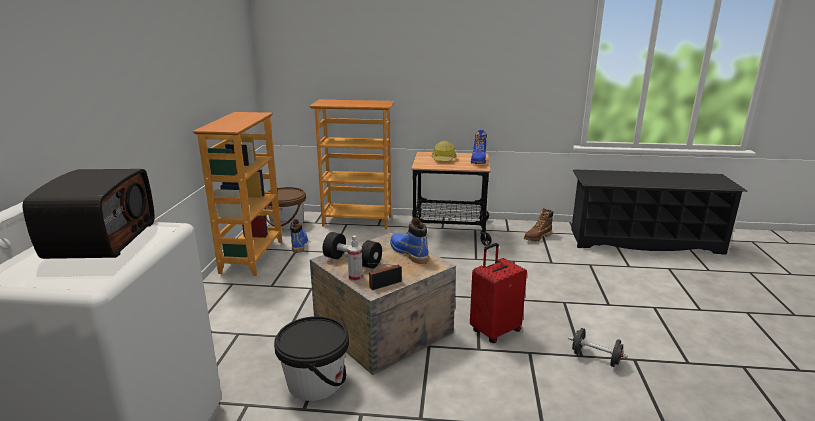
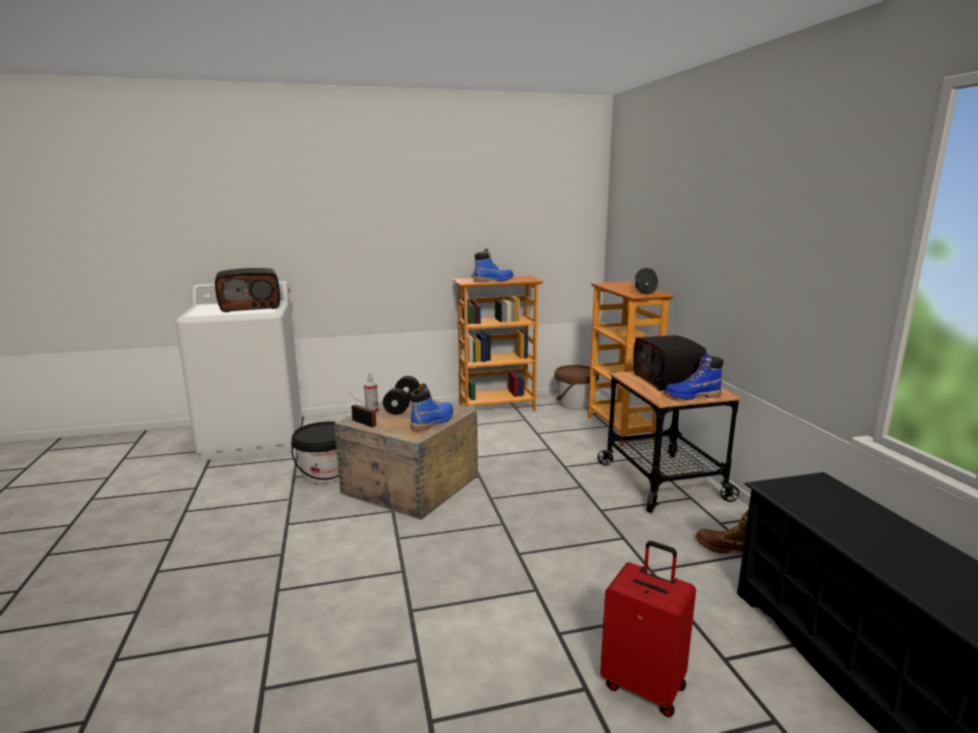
camera: 70 degrees right, 5 degrees down
(299, 244) = (539, 417): blue boot -> blue boot (494, 280)
(444, 159) = (668, 381): hard hat -> radio
(494, 331) = (436, 543): red suitcase -> red suitcase (644, 685)
(595, 358) = (409, 623): black dumbbell -> black dumbbell (645, 291)

